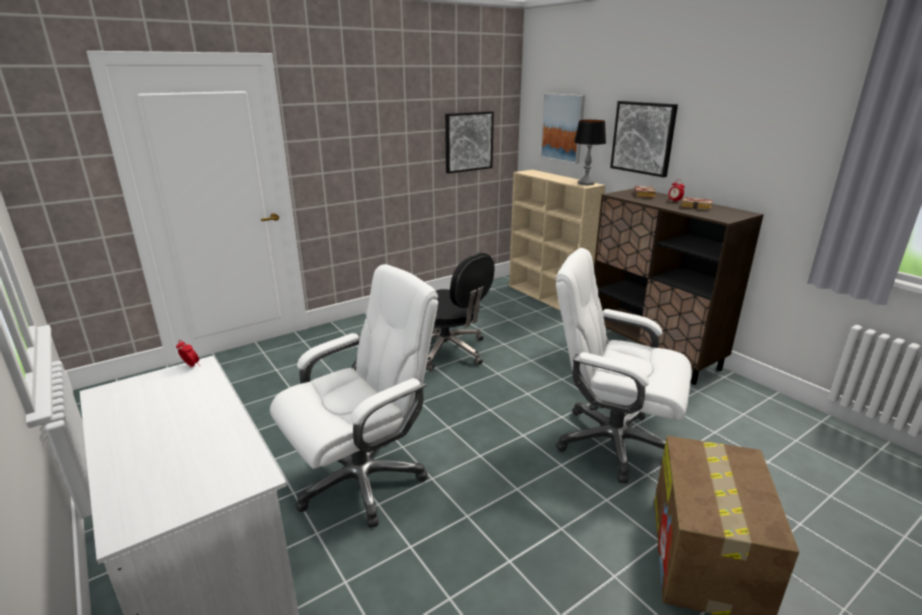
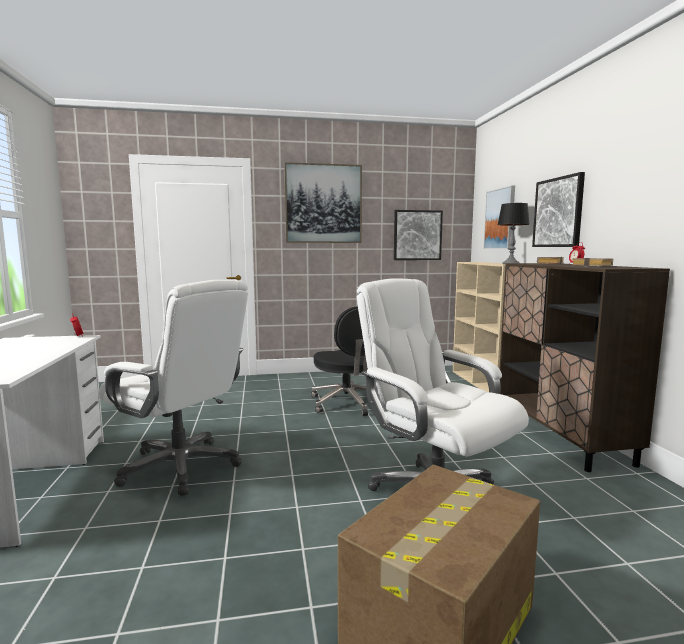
camera: 25 degrees right, 15 degrees down
(362, 479) = (181, 467): white office chair -> white office chair turned 45 degrees clockwise
(368, 111) = (323, 204): none -> picture

